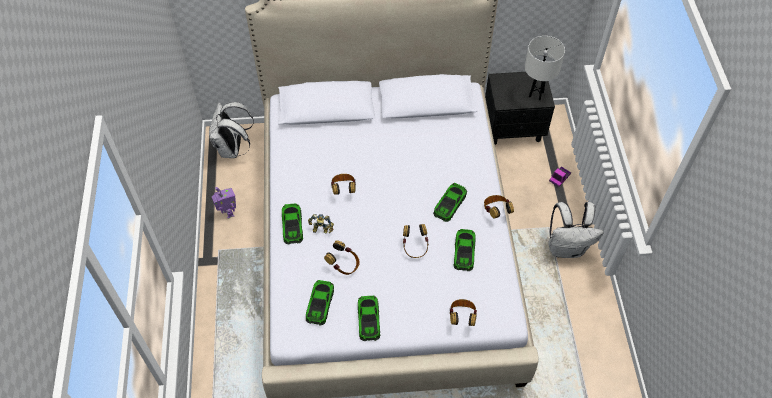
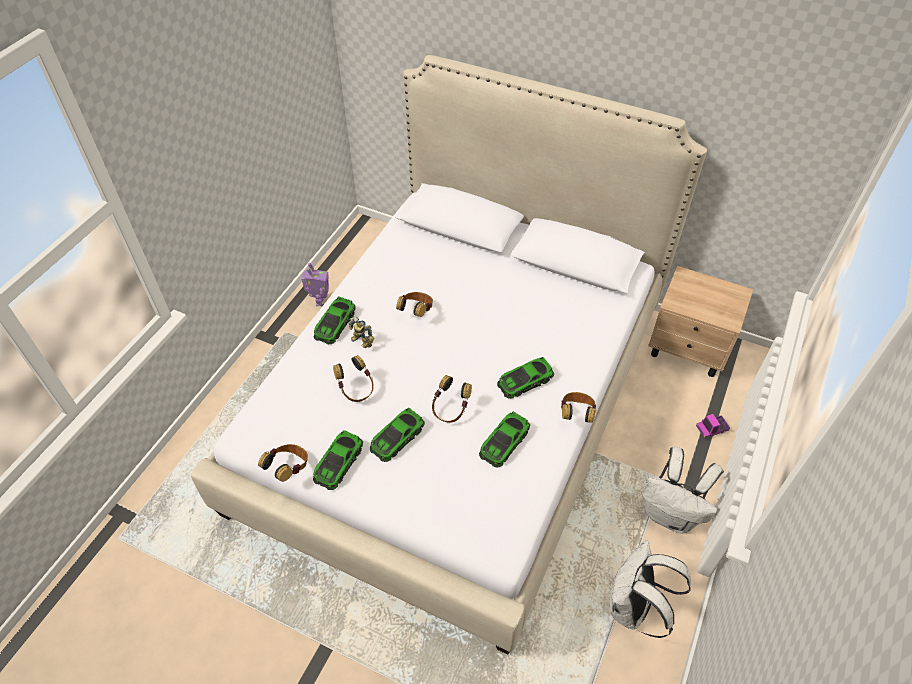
camera: 30 degrees right, 5 degrees down
(232, 149) = (368, 244): white backpack -> white backpack (633, 608)
(320, 304) = (299, 418): toy car -> toy car (397, 438)
(462, 317) = (447, 517): headphones -> headphones (288, 468)
(514, 128) = (689, 349): black nightstand -> beige nightstand
(536, 94) = (723, 310): white table lamp -> none

